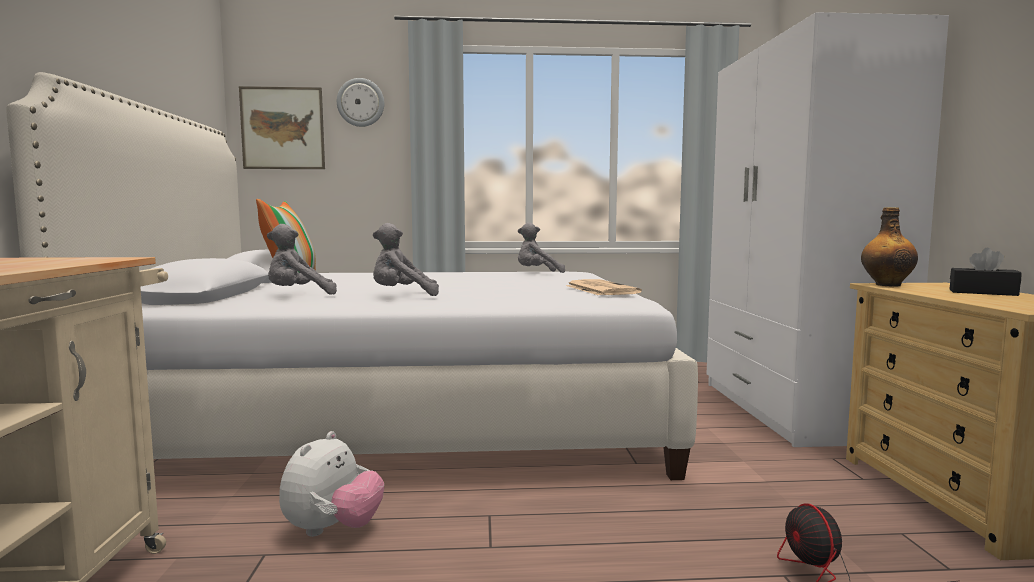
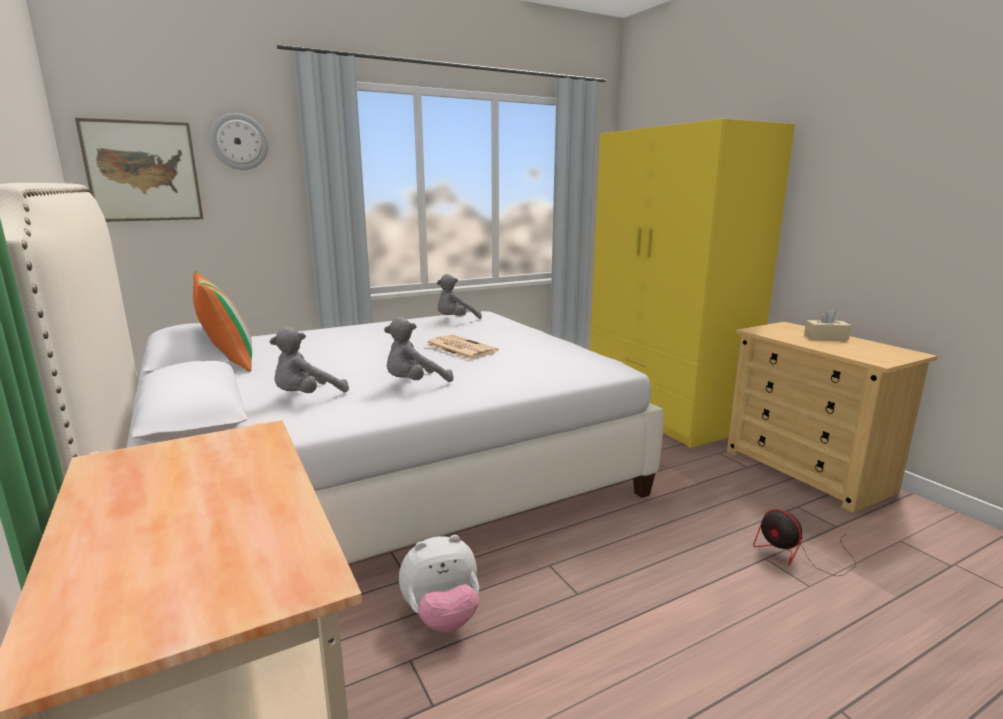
camera: 25 degrees left, 10 degrees up
(333, 530) = (442, 617): plush toy -> plush toy turned 75 degrees clockwise
(600, 289) = (563, 350): newspaper -> newspaper (459, 348)
(793, 410) = (664, 412): white wardrobe -> yellow wardrobe
(887, 285) = (762, 331): bottle -> none
(982, 292) = (825, 337): black tissue box -> beige tissue box

